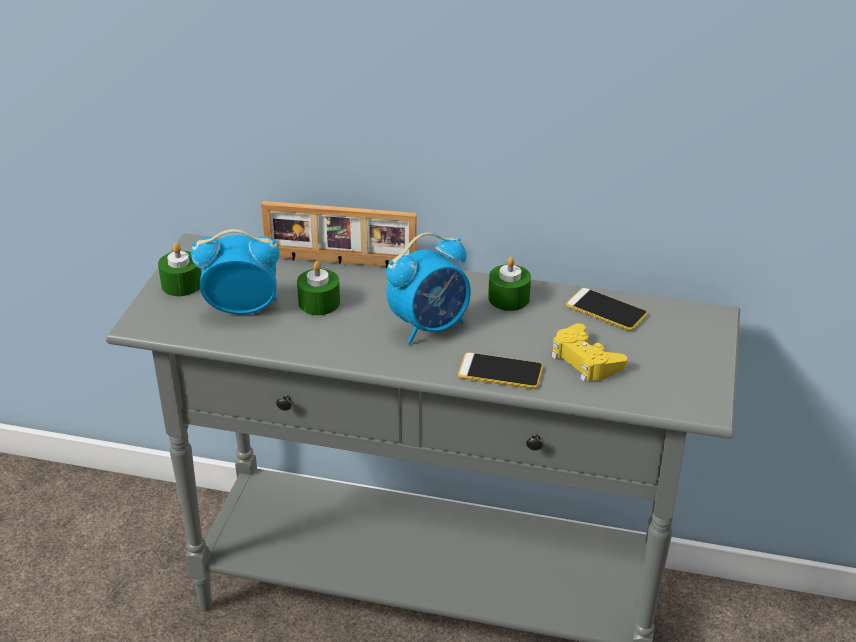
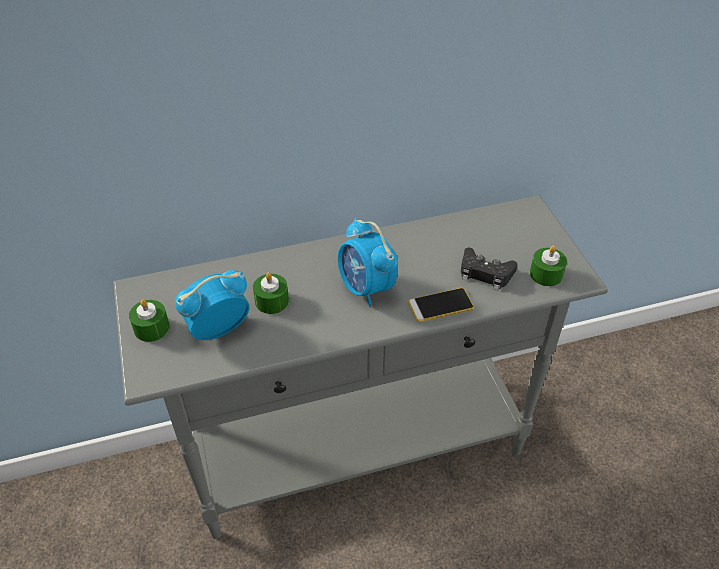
camera: 30 degrees left, 10 degrees up
(340, 262) = (260, 260): picture frame -> none
(430, 326) = (366, 288): alarm clock -> alarm clock turned 120 degrees clockwise
(508, 298) = (399, 244): green candle -> green candle (546, 274)
(585, 360) = (485, 273): yellow game controller -> black game controller
(606, 310) = (467, 229): phone -> none

